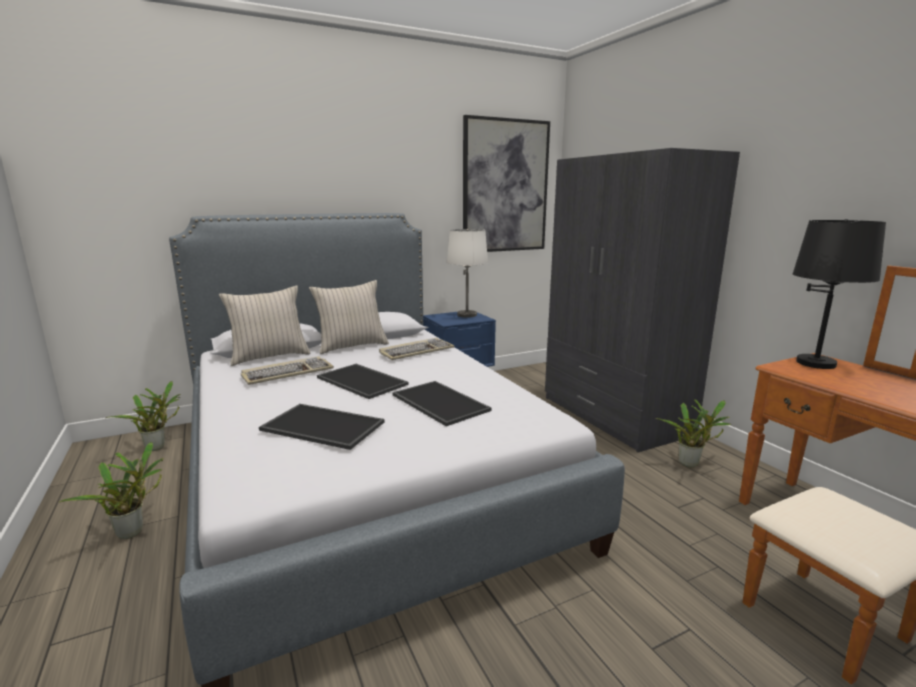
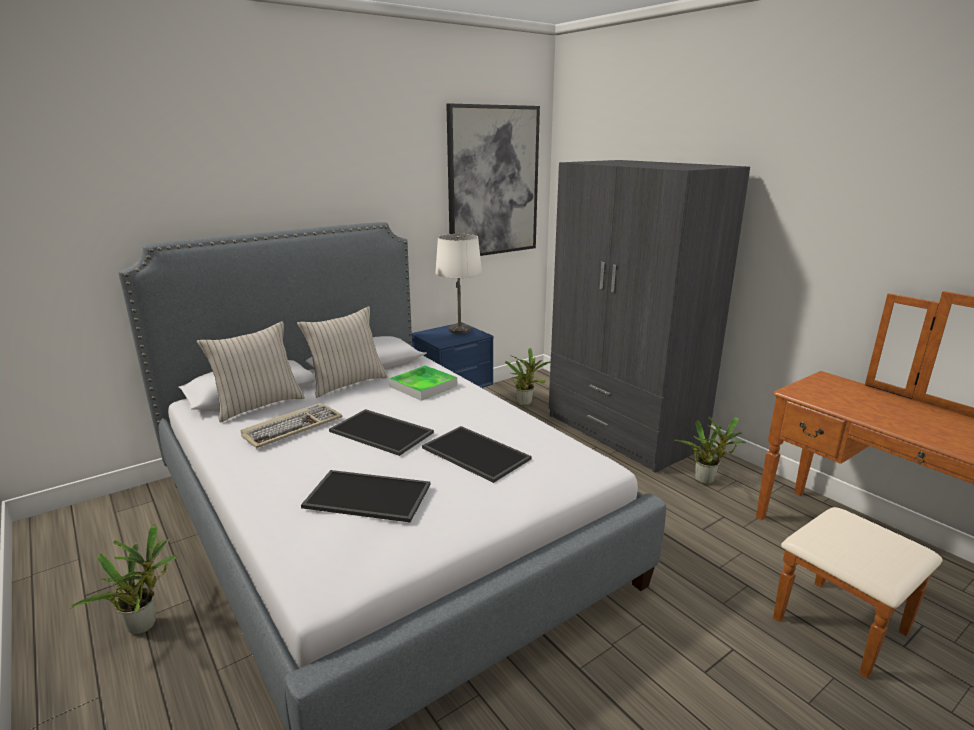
camera: 10 degrees left, 5 degrees up
(158, 447) = (127, 517): potted plant -> potted plant (525, 402)
(416, 351) = (423, 386): keyboard -> tray
(816, 363) = (825, 384): black table lamp -> none

